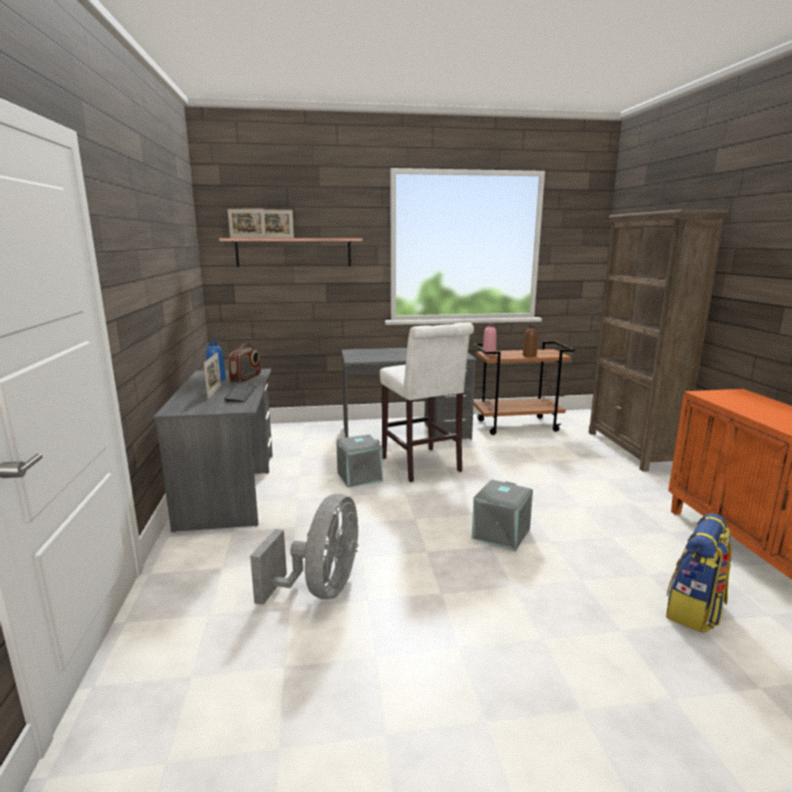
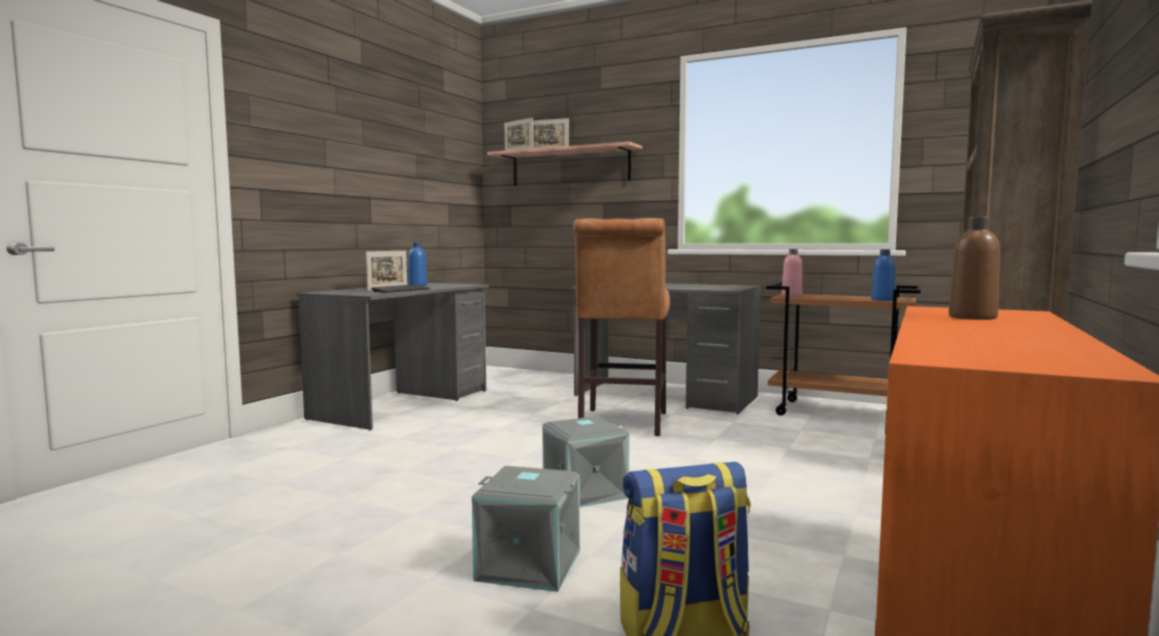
camera: 35 degrees right, 10 degrees down
(246, 378) = (443, 286): radio -> none
(321, 589) = (324, 480): grey fan -> none
(359, 476) = (535, 418): grey storage box -> grey storage box (530, 565)
(423, 466) = (622, 424): white stool -> brown stool
(529, 355) = (847, 298): brown bottle -> brown bottle (972, 317)
(548, 355) = (882, 300): none -> blue bottle

